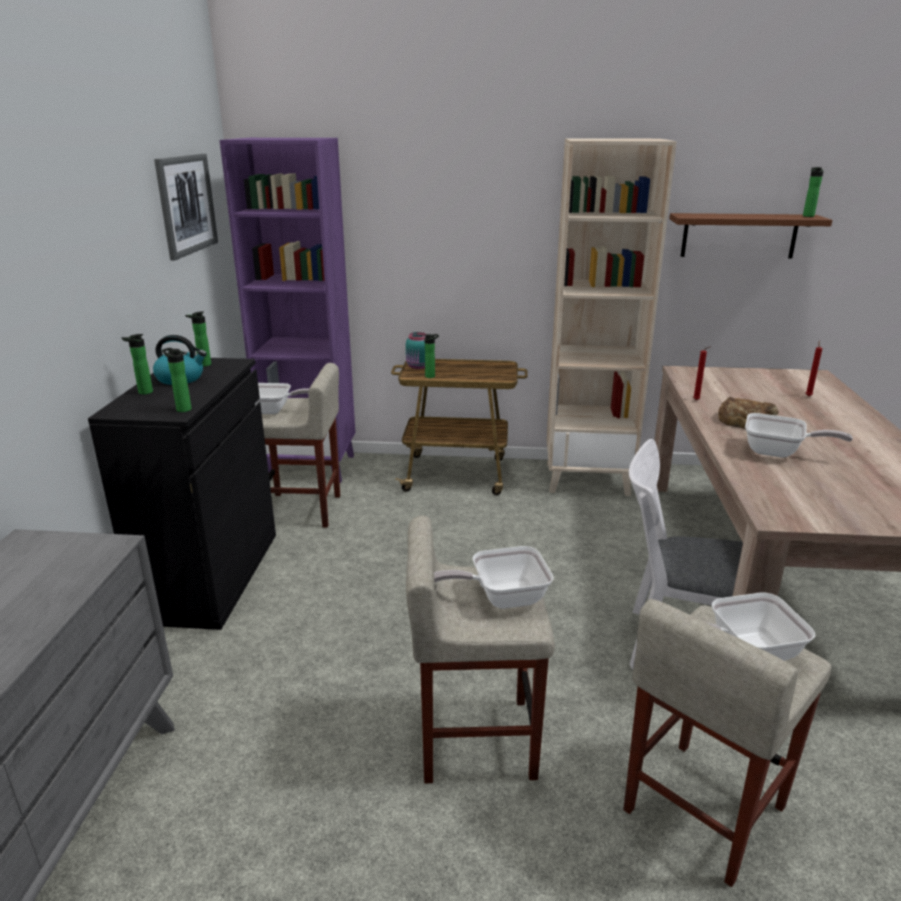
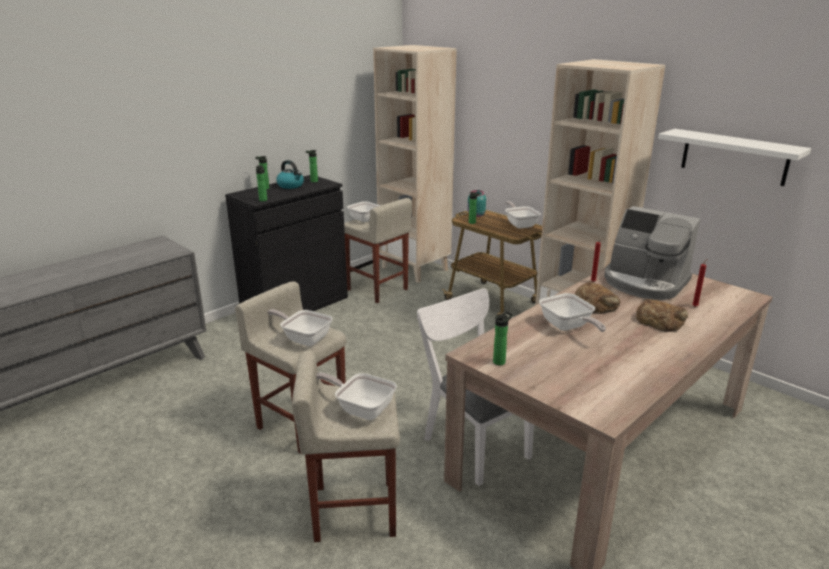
camera: 40 degrees right, 0 degrees up
(186, 204) = (347, 86): picture -> none
(312, 467) = (415, 269): purple bookcase -> beige bookcase
(484, 365) = (520, 224): none -> frying pan
(732, 387) = (644, 283): none -> coffee machine
(739, 235) = (734, 157): brown shelf -> white shelf
(807, 216) = (790, 148): bottle -> bottle (500, 361)
(818, 418) = (660, 320): none -> bread

